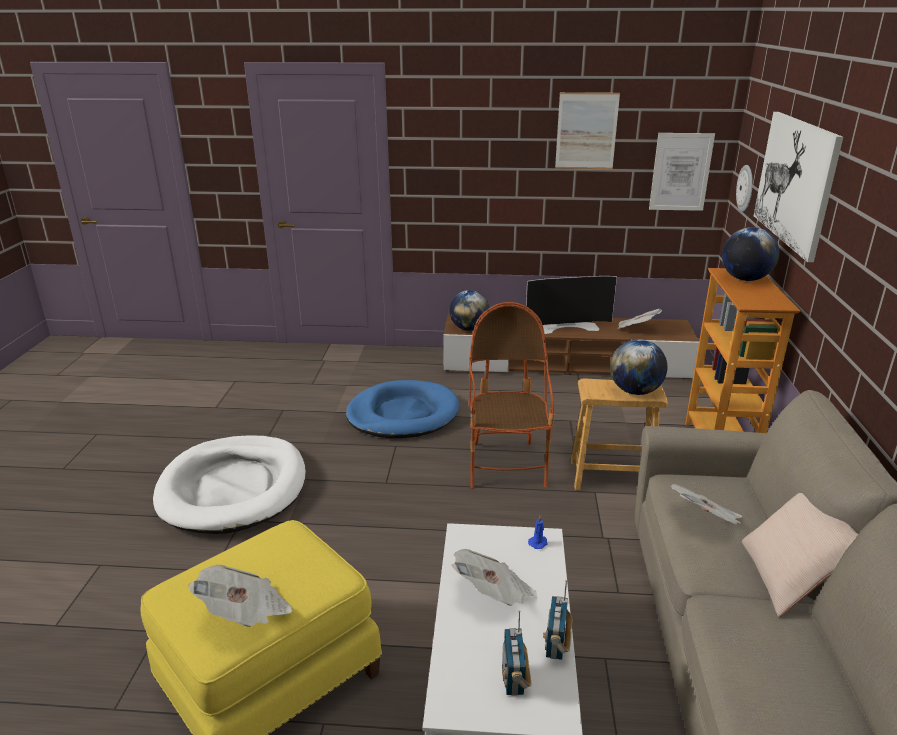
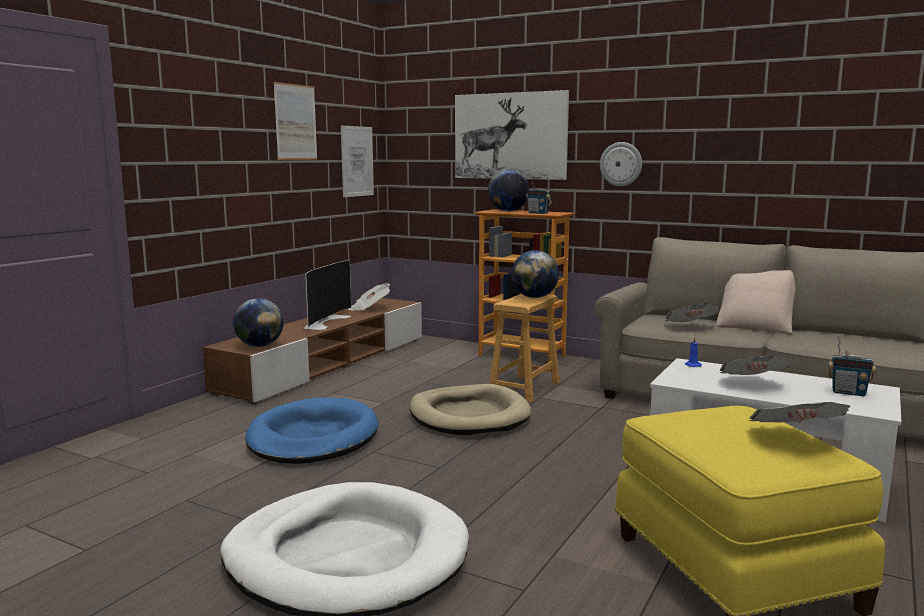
camera: 65 degrees left, 15 degrees down
(506, 465) = (469, 415): armchair -> beige dog bed
(556, 645) = (812, 379): radio -> radio (538, 213)
(746, 188) = (421, 164): wall clock -> wall clock (621, 164)

